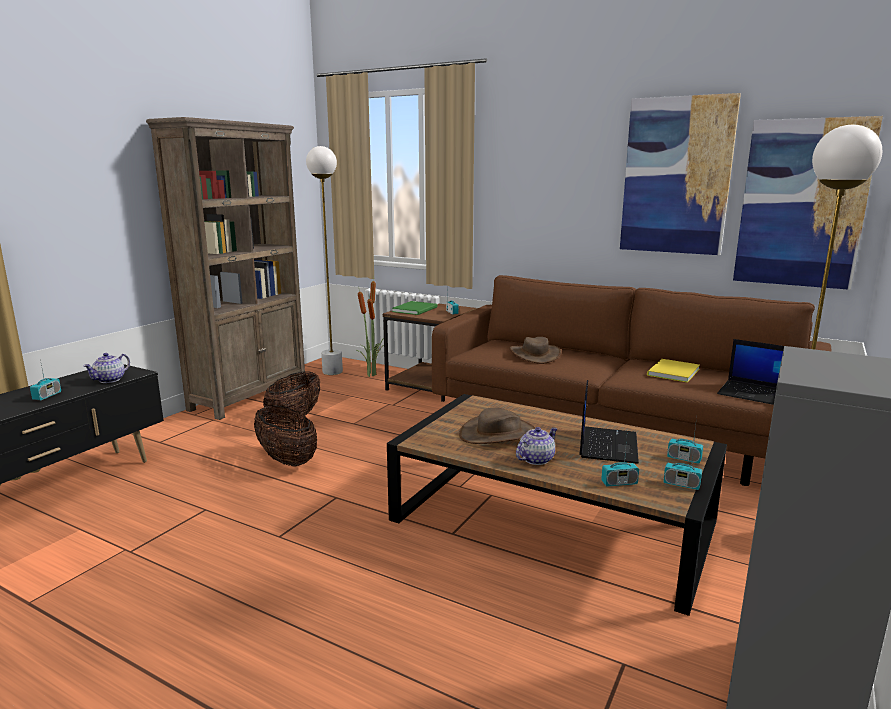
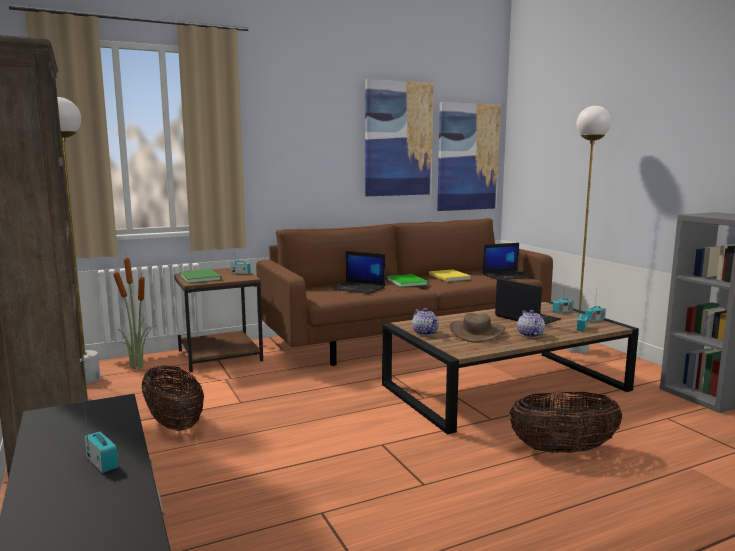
camera: 55 degrees left, 5 degrees down
(110, 380) = (111, 419): teapot -> teapot (425, 333)
(287, 460) = (270, 448): basket -> basket (562, 450)
(534, 355) = (358, 288): brown hat -> laptop
(607, 363) = (407, 282): none -> green book

